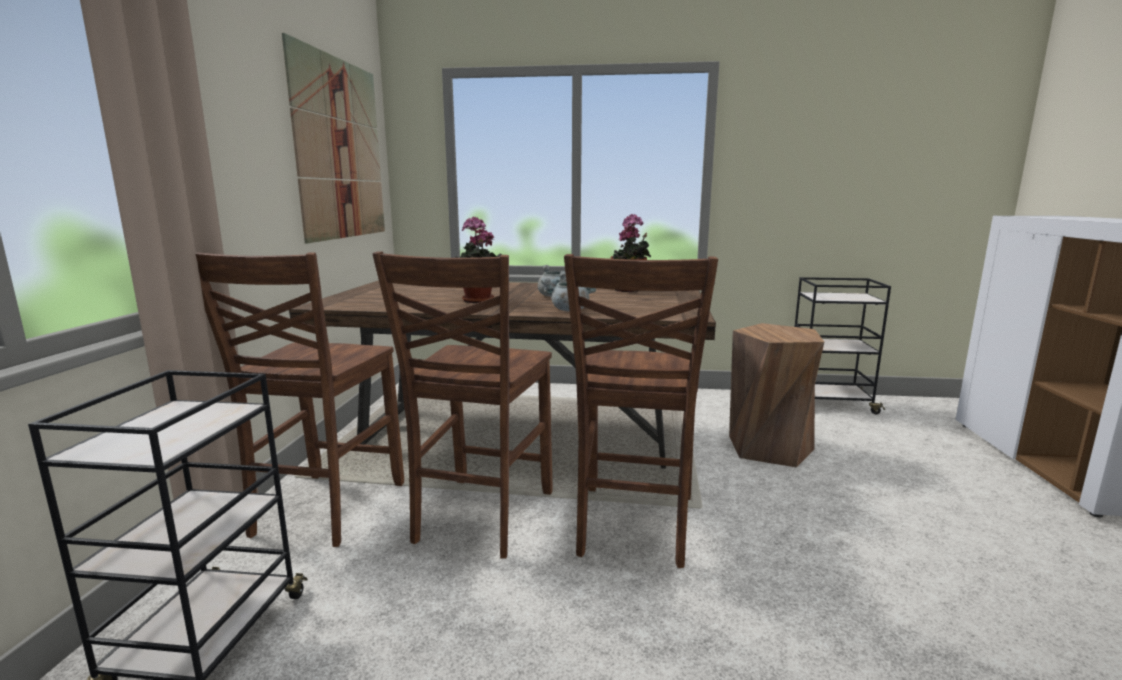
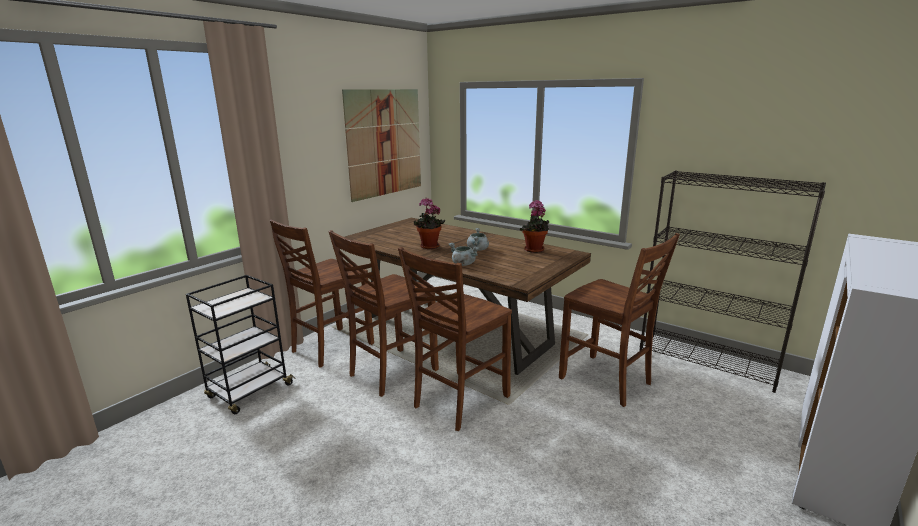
camera: 30 degrees right, 5 degrees up
(769, 448) = (606, 381): brown stool -> brown chair
(829, 403) = (708, 361): black cart -> black bookcase

